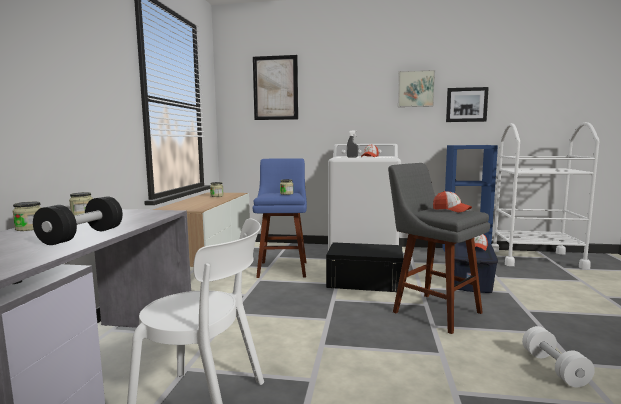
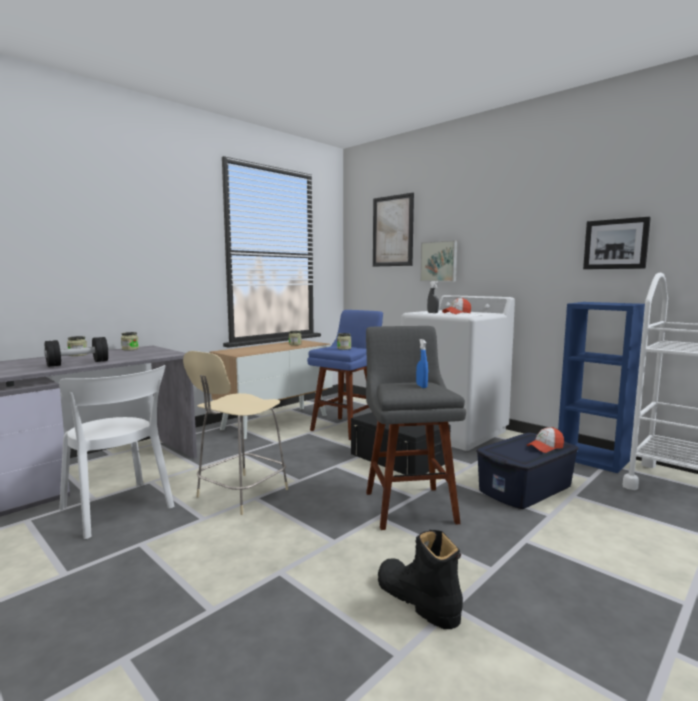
camera: 35 degrees right, 0 degrees up
(303, 347) = (240, 494): none -> beige stool
(415, 89) = (544, 224): picture -> picture (439, 261)
(451, 210) = (421, 386): cap -> blue spray bottle
(554, 368) = (417, 599): white dumbbell -> black boot

